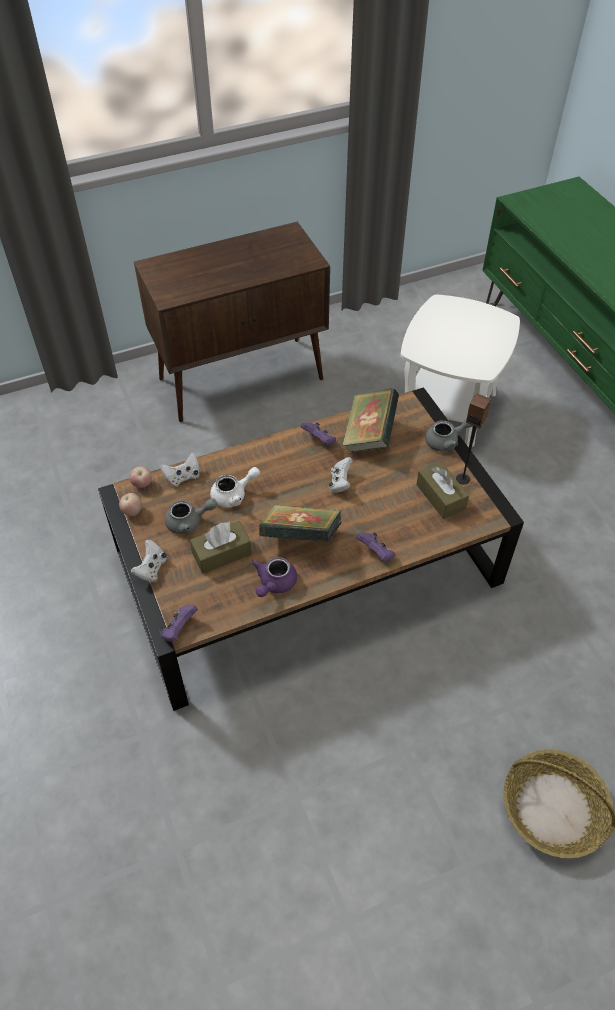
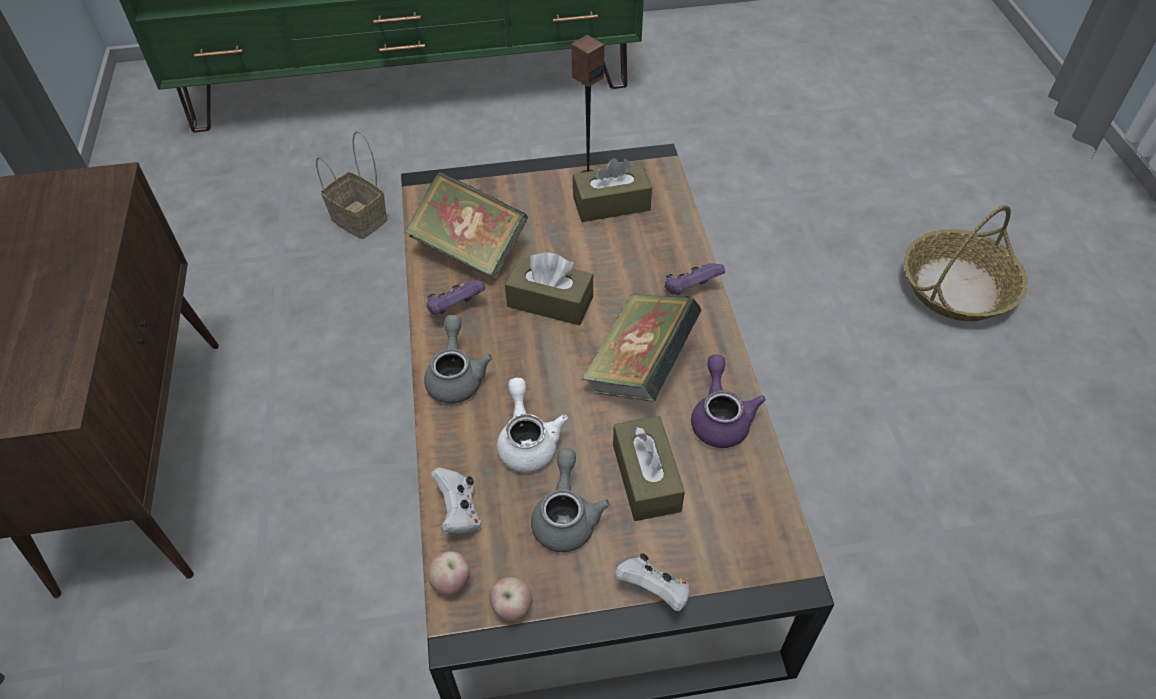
camera: 75 degrees left, 0 degrees up
(179, 629) = (787, 563): purple game controller -> none
(274, 584) = (720, 417): purple teapot -> purple teapot turned 135 degrees counterclockwise
(340, 483) = (550, 301): white game controller -> brown tissue box
(446, 441) = (515, 175): grey teapot -> grey teapot (456, 375)
(448, 409) = (361, 220): white side table -> basket

